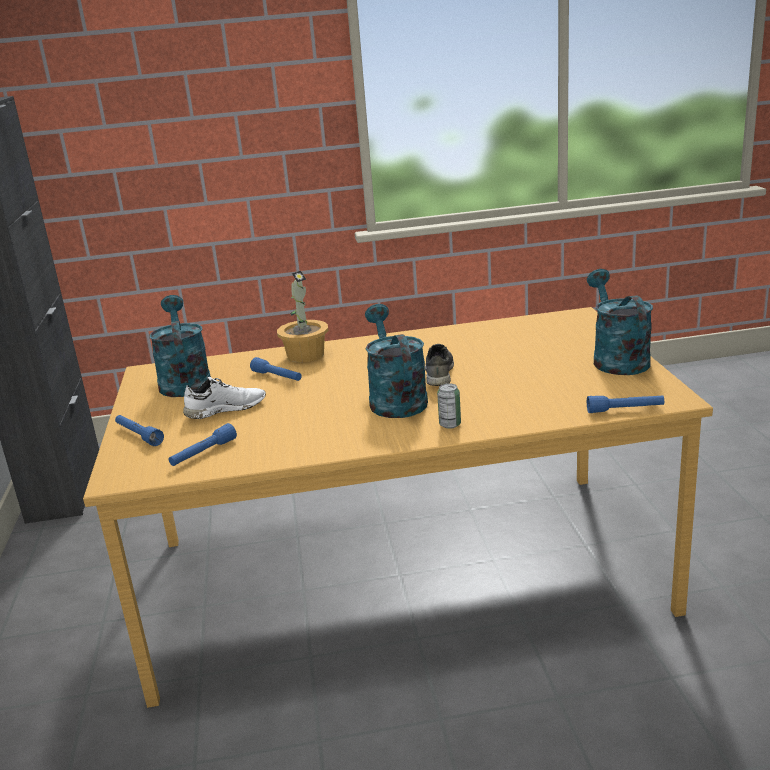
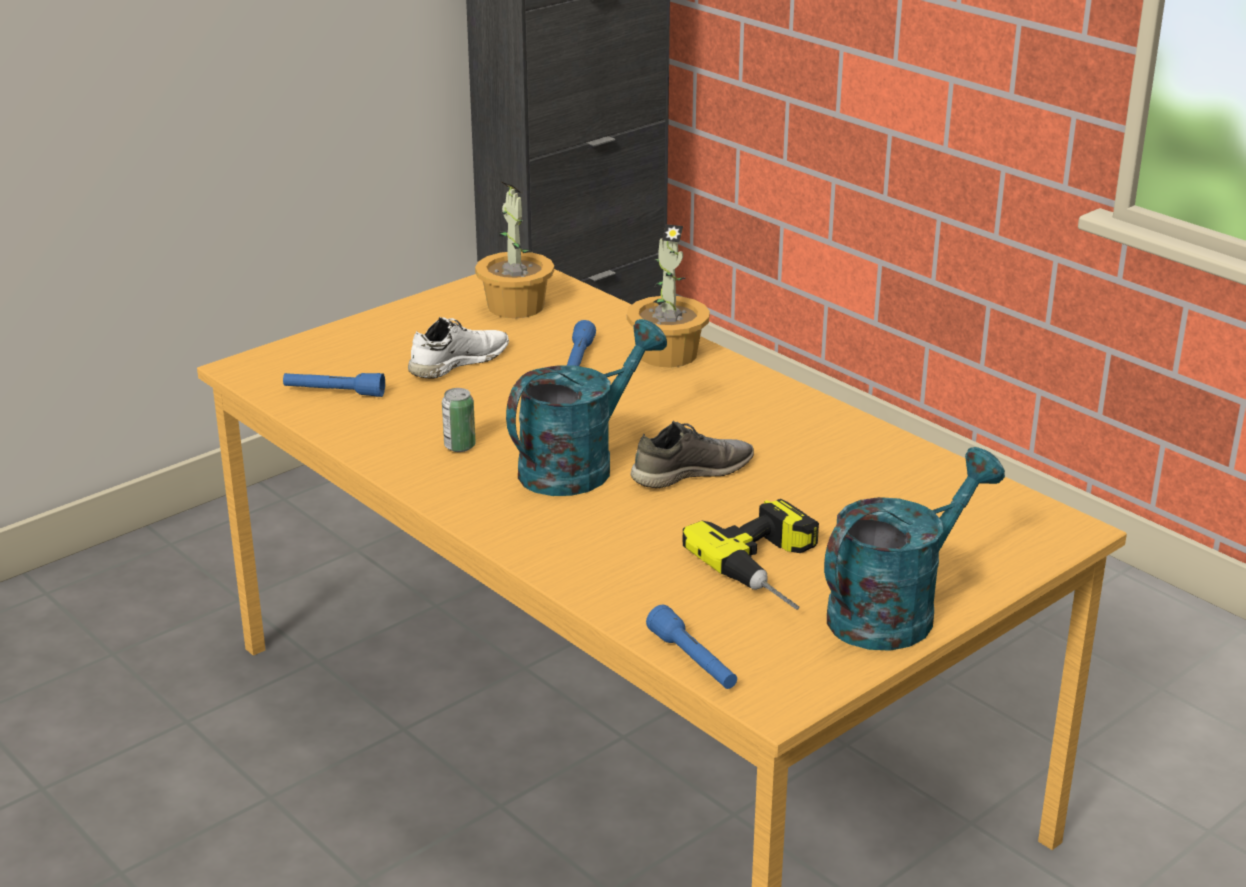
camera: 55 degrees right, 5 degrees up
(138, 435) = (350, 338): blue flashlight -> none
(184, 381) = (515, 306): turquoise watering can -> potted plant
(225, 409) = (457, 362): white shoe -> white shoe turned 75 degrees counterclockwise
(450, 424) = (531, 528): can -> can (459, 446)
(555, 375) = (775, 569): none -> power drill

